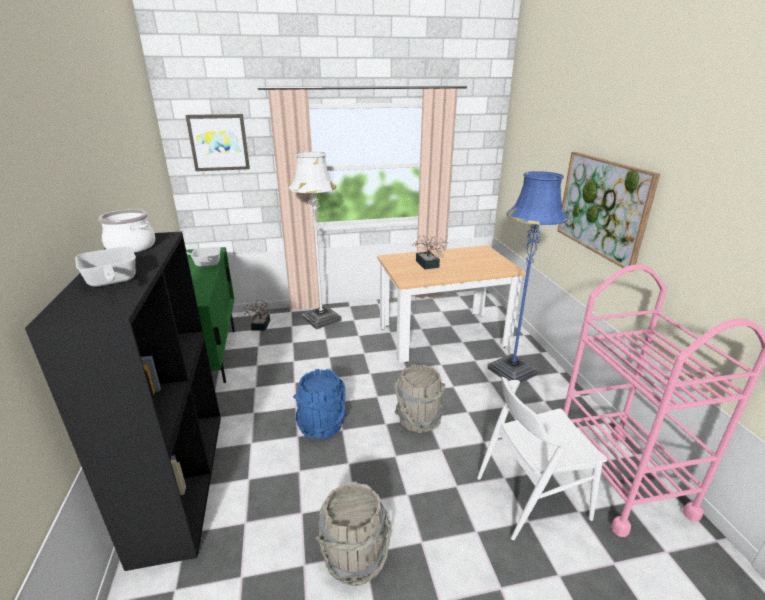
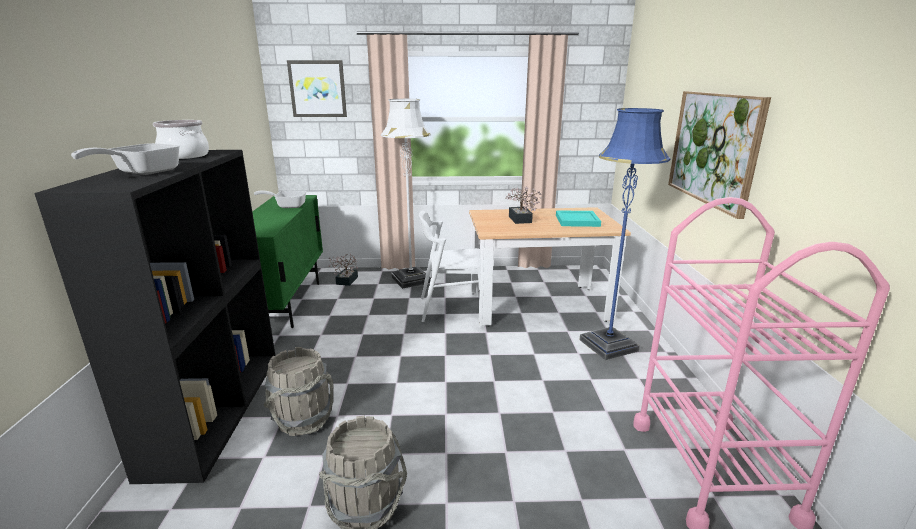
camera: 10 degrees right, 5 degrees down
(111, 282) = (141, 173): frying pan -> frying pan turned 45 degrees clockwise
(322, 425) = (376, 376): blue bucket -> none
(418, 419) = (483, 381): grey bucket -> grey bucket (303, 419)
(476, 262) = (576, 221): none -> turquoise tray
(531, 497) = (592, 475): white chair -> white chair (451, 308)

